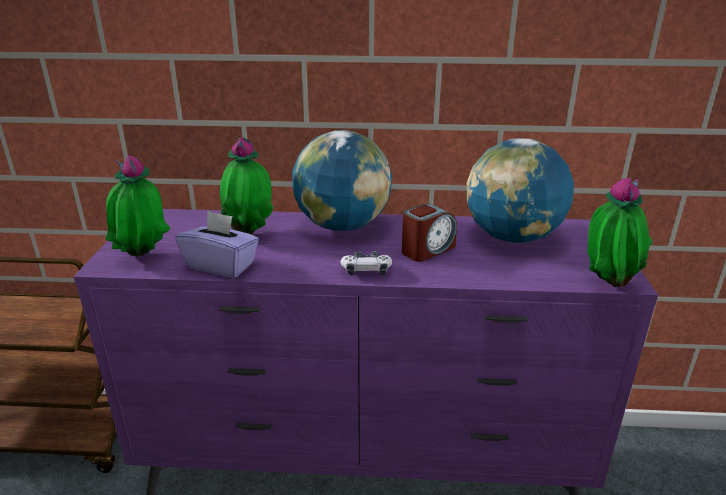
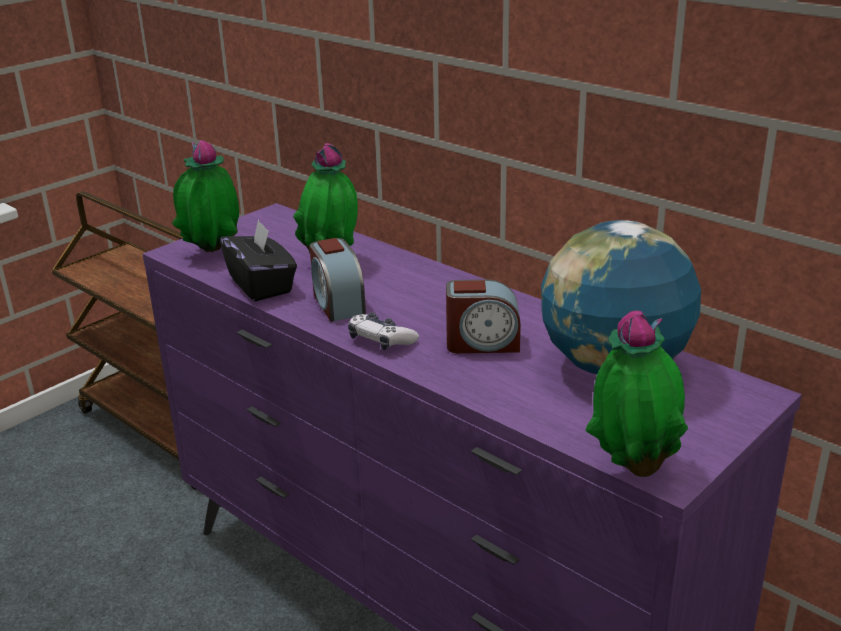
camera: 40 degrees right, 0 degrees up
(221, 265) = (262, 285): purple tissue box -> black tissue box
(299, 258) = (337, 304): none -> alarm clock
(342, 226) = (435, 284): globe -> none

